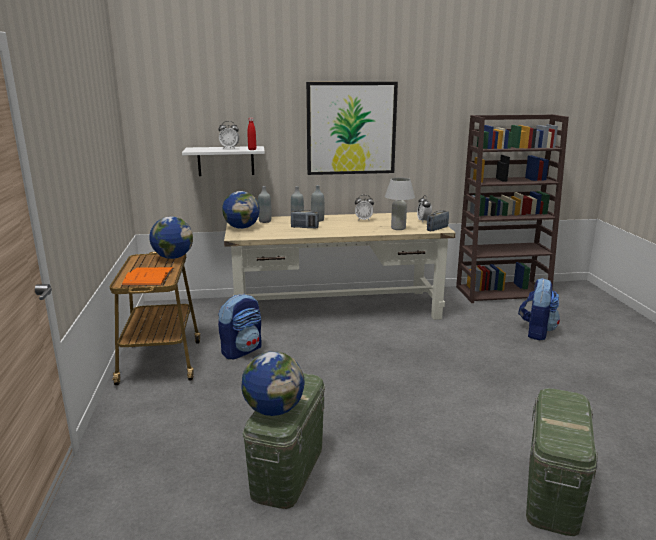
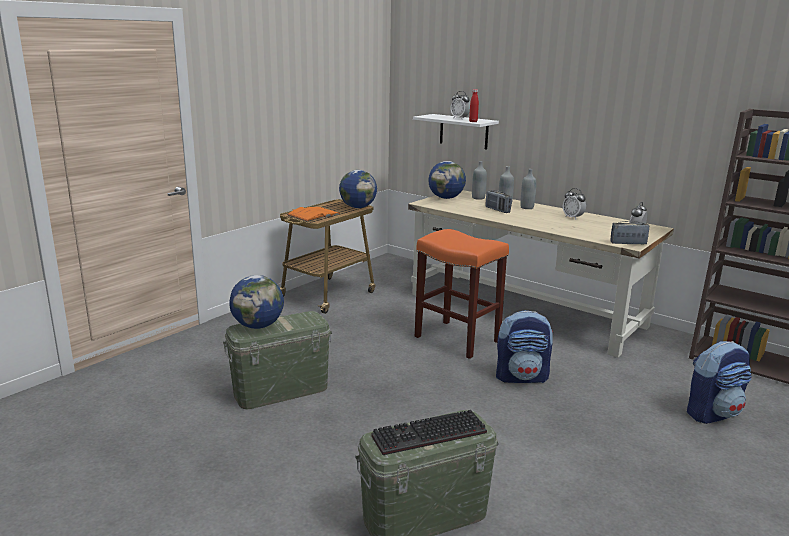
camera: 45 degrees right, 0 degrees up
(242, 350) = (390, 309): backpack -> backpack (521, 377)
(333, 352) = (456, 339): none -> orange stool
(351, 128) = (590, 111): picture -> none
(398, 228) = (585, 232): white table lamp -> none
(570, 421) = (428, 436): none -> keyboard

